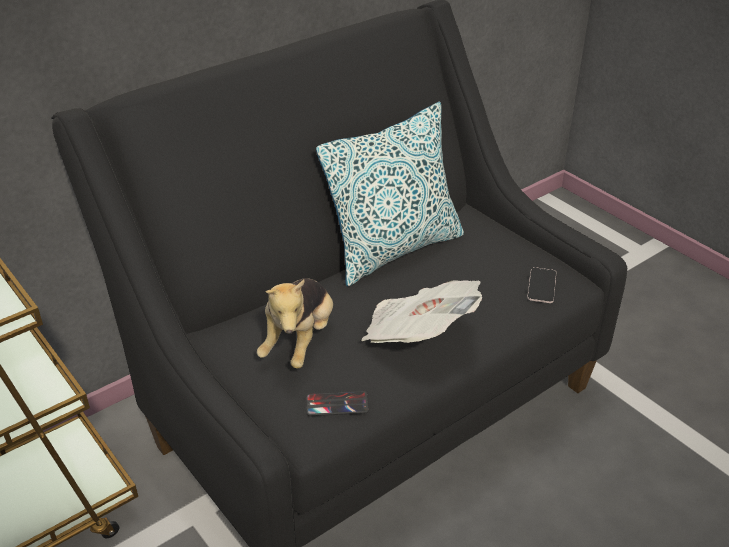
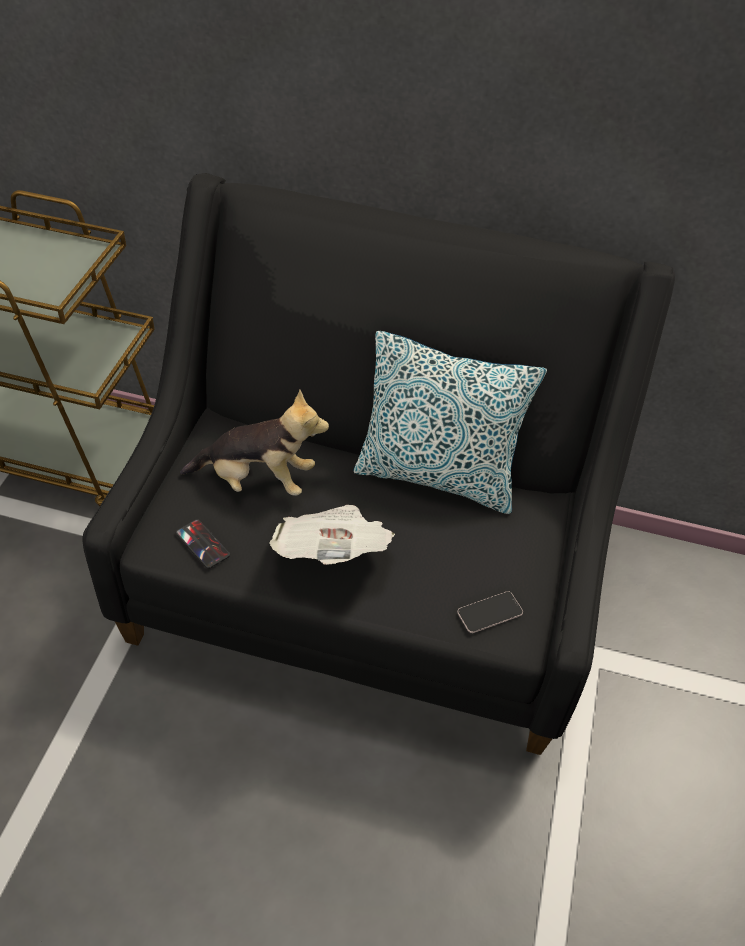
camera: 50 degrees right, 10 degrees up
(299, 341) = (257, 480): plush toy -> plush toy turned 150 degrees counterclockwise

